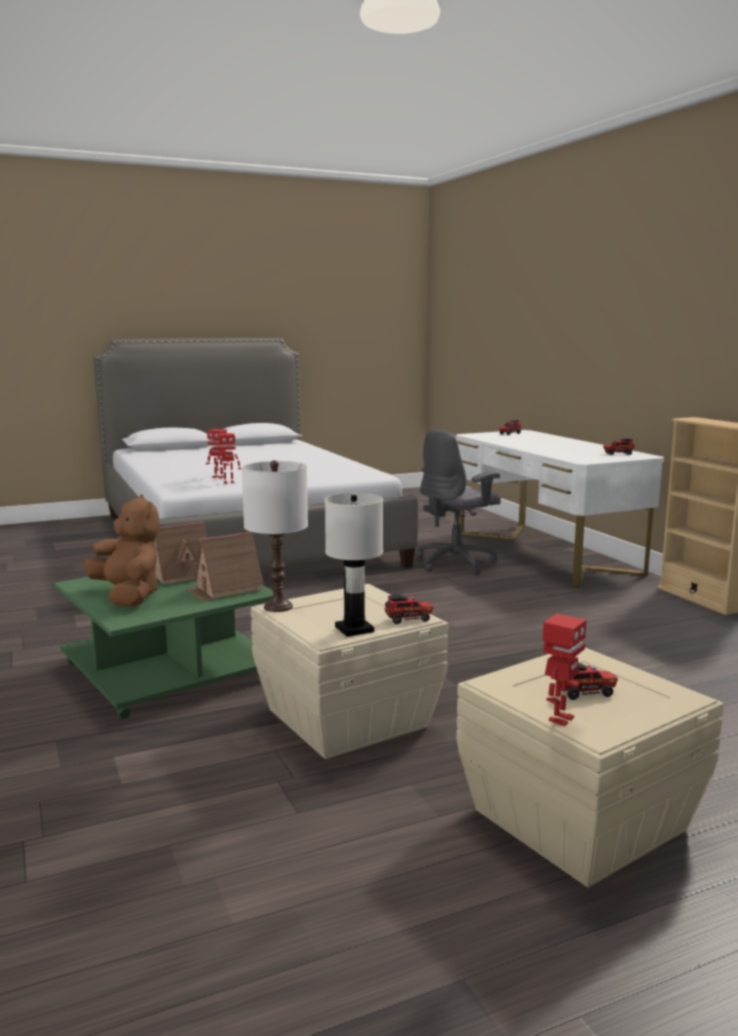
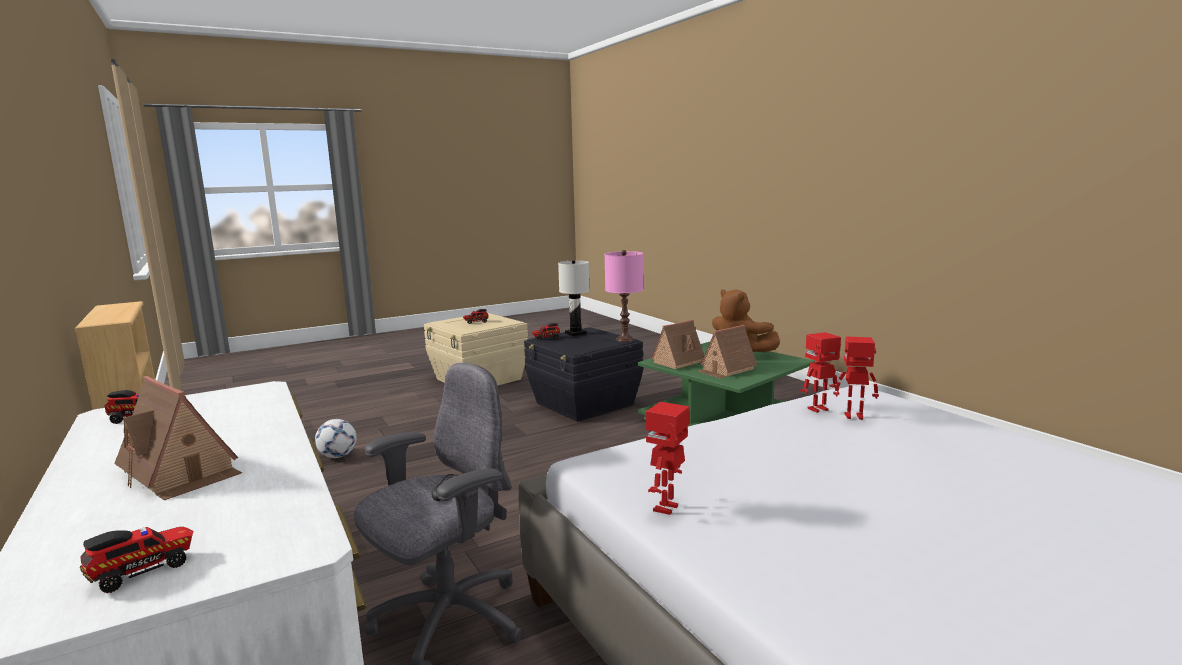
camera: 175 degrees right, 0 degrees up
(277, 607) = (625, 340): white table lamp -> pink table lamp
(348, 717) = (584, 404): beige storage box -> black storage box
(545, 443) = (181, 472): none -> toy house
(559, 719) = (493, 316): toy robot -> toy robot (667, 508)
(653, 654) = (338, 456): none -> football

